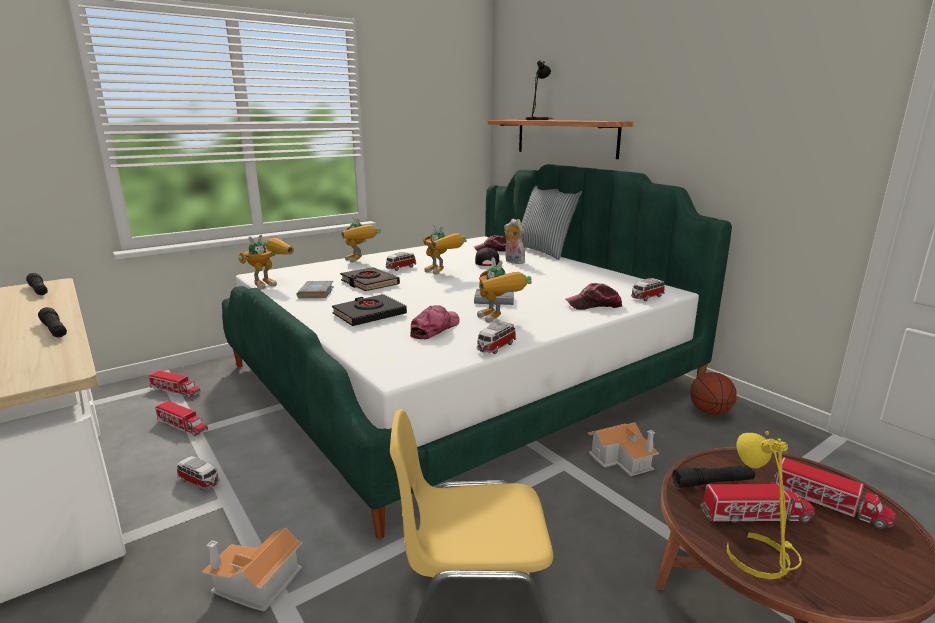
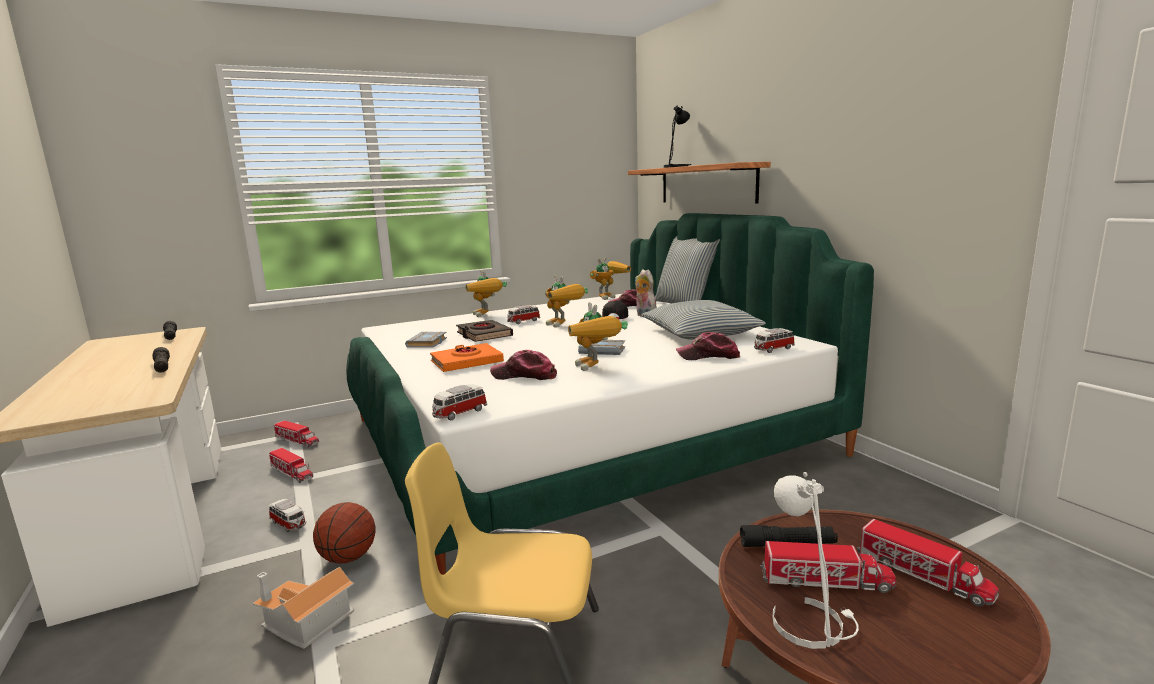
camera: 10 degrees right, 5 degrees down
(270, 283) = (388, 335): toy robot -> toy robot (609, 297)
(369, 314) = (466, 362): black book -> orange book
(434, 328) = (524, 375): cap -> cap turned 120 degrees counterclockwise
(495, 347) = (577, 393): toy car -> toy car (459, 413)
(573, 280) = (700, 333): none -> pillow
(622, 459) = (731, 527): toy house -> none
(709, 412) = (852, 483): basketball -> basketball (348, 558)
(759, 555) = (810, 622): yellow table lamp -> white table lamp

